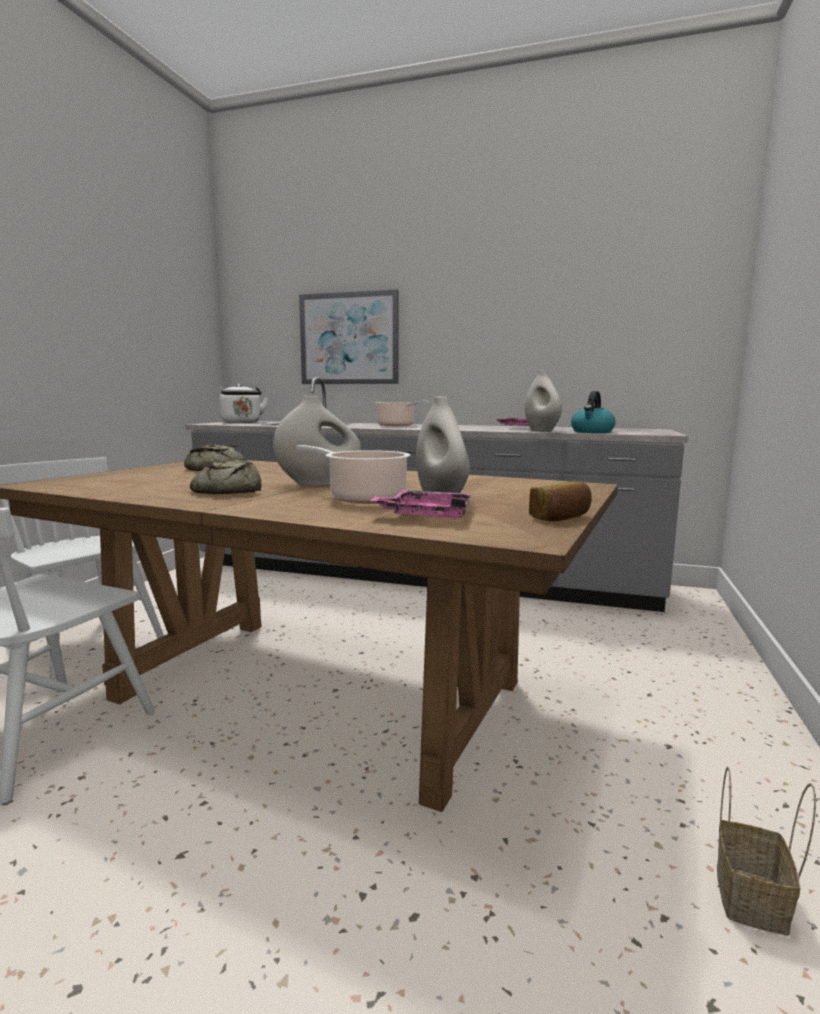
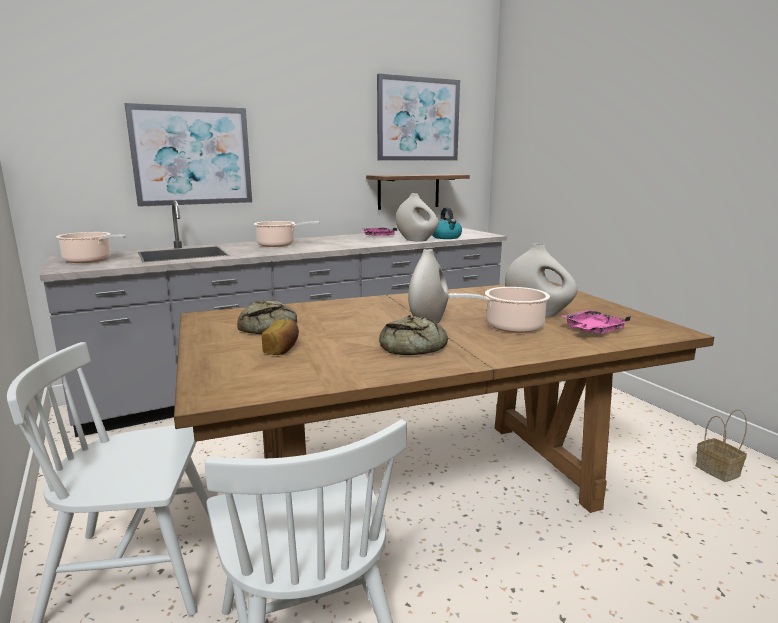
camera: 45 degrees left, 5 degrees up
(241, 422) = (90, 260): white kettle -> cooking pot
(561, 518) = (631, 313): bread -> bread (283, 348)
(591, 377) = (408, 191): none -> shelf
(612, 284) = (418, 119): none -> picture

